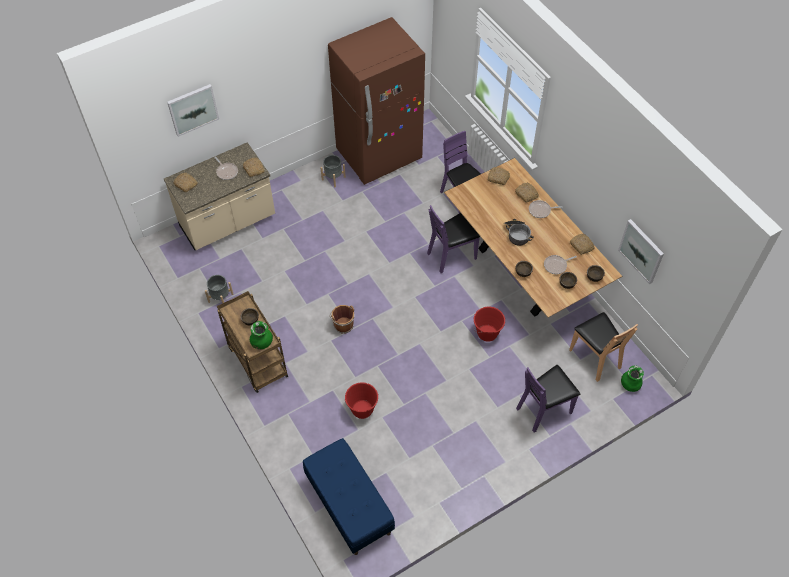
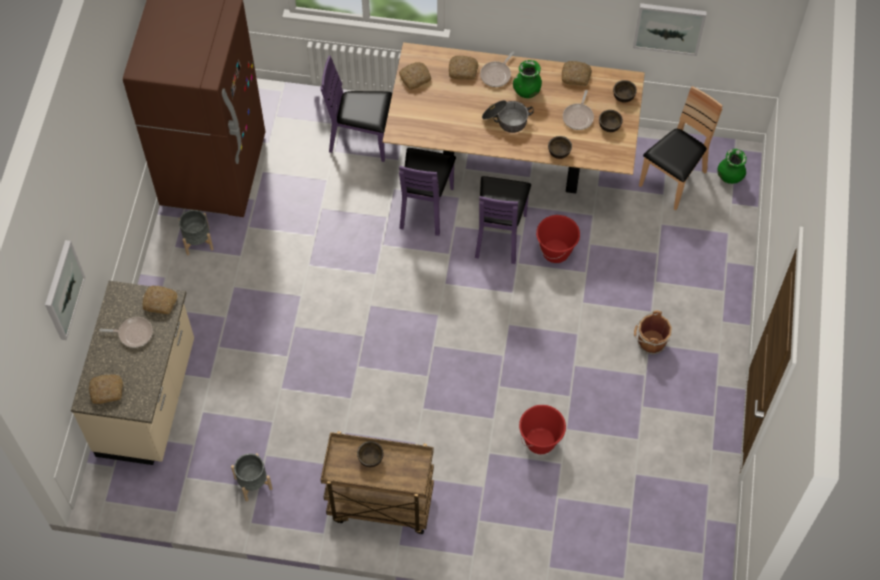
camera: 50 degrees left, 5 degrees up
(262, 343) = (412, 467): green vase -> green vase (527, 91)
(343, 324) = (414, 381): brown bucket -> brown bucket (650, 342)
(348, 505) = (643, 538): blue bench -> none
(544, 409) = (690, 272): purple chair -> purple chair (499, 235)
(595, 358) = (673, 180): brown chair -> brown chair turned 60 degrees counterclockwise

